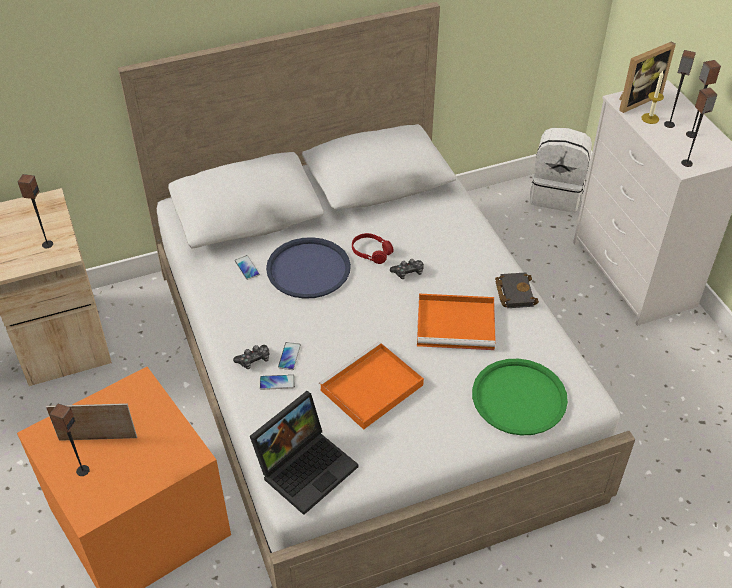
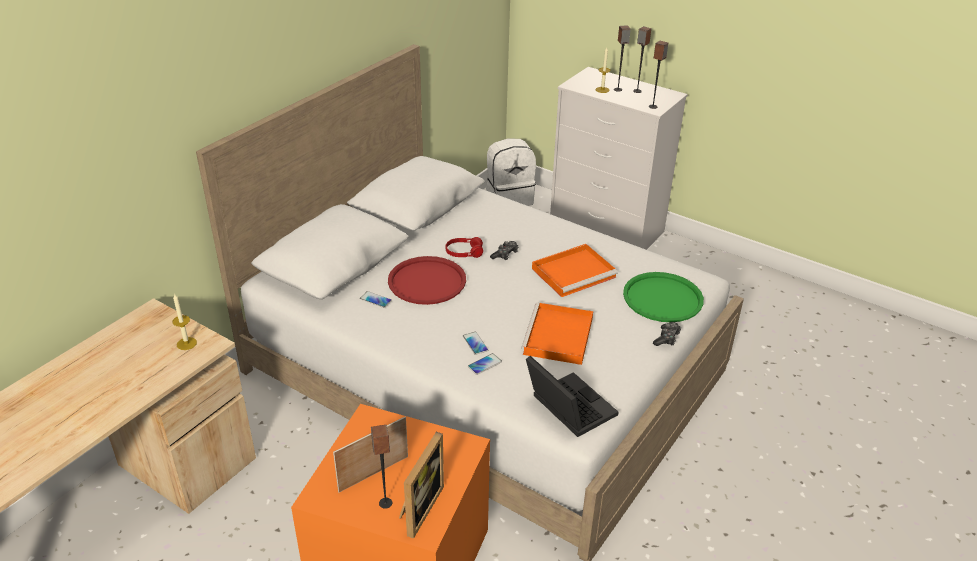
camera: 35 degrees left, 10 degrees down
(47, 244) = (186, 343): speaker -> candle
(254, 360) = (449, 358): game controller -> game controller (666, 338)
(306, 466) = (567, 407): laptop -> laptop turned 45 degrees counterclockwise
(308, 269) = (427, 281): blue tray -> red tray
(514, 292) = (591, 238): black book -> none
(636, 99) = (581, 82): picture frame -> picture frame (418, 508)

